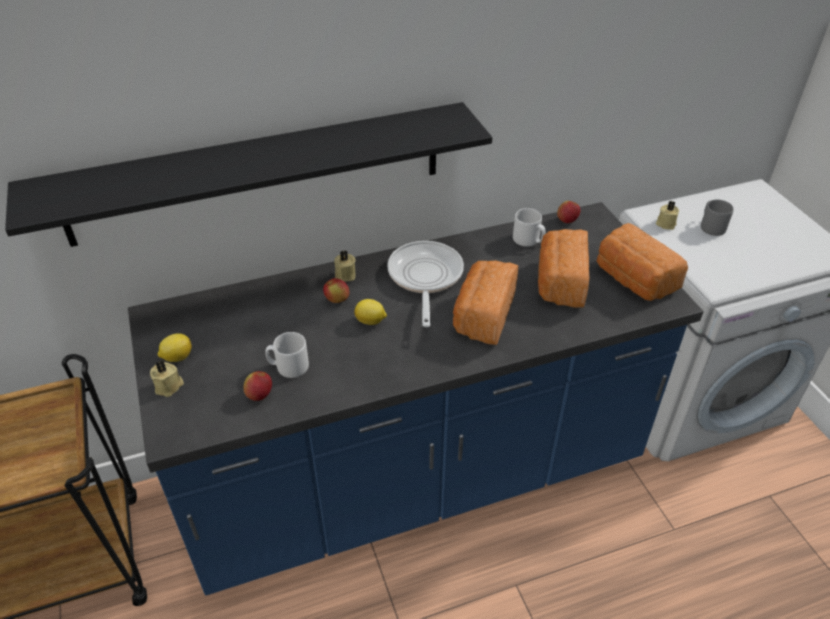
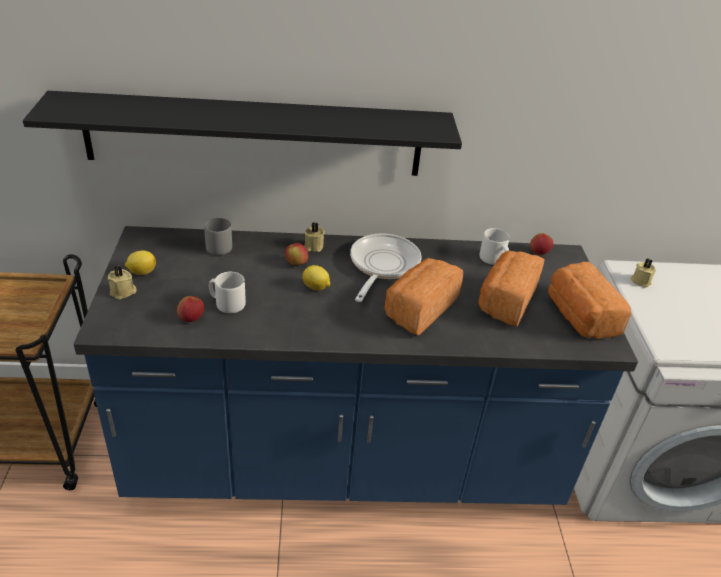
camera: 15 degrees right, 5 degrees down
(711, 226) = (687, 294): grey mug -> grey mug (220, 246)

